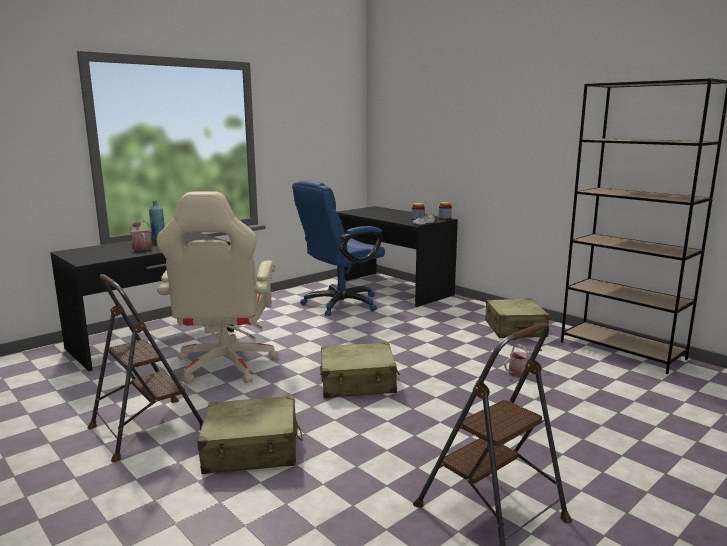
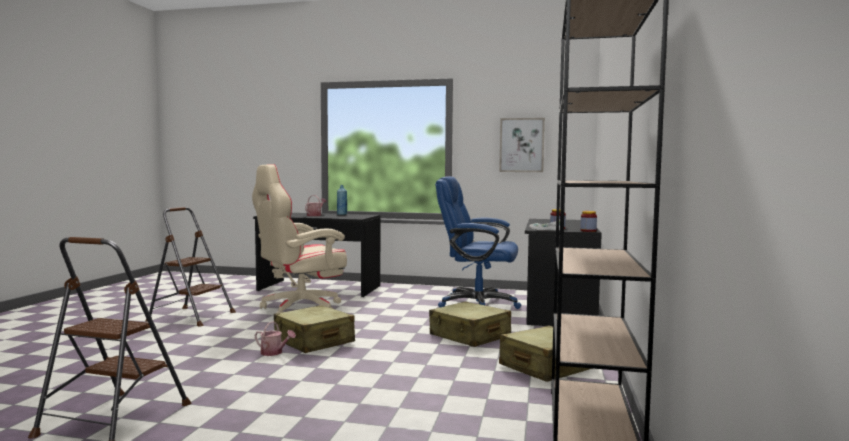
camera: 55 degrees right, 10 degrees down
(252, 450) = (177, 340): beige suitcase -> beige suitcase (469, 336)
(315, 138) = (521, 145): none -> picture
(521, 372) = (422, 388): watering can -> watering can (274, 353)

